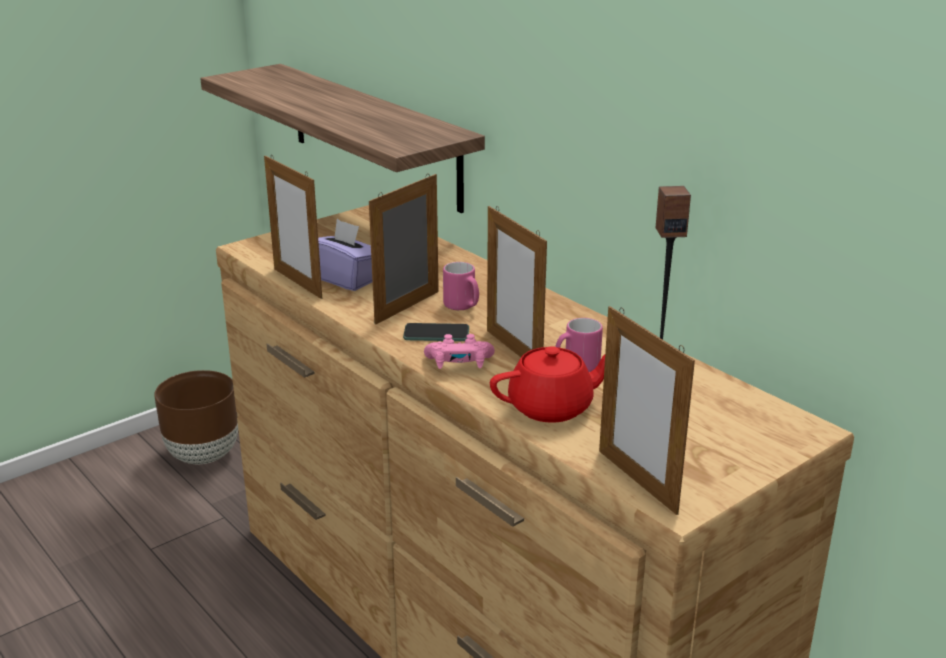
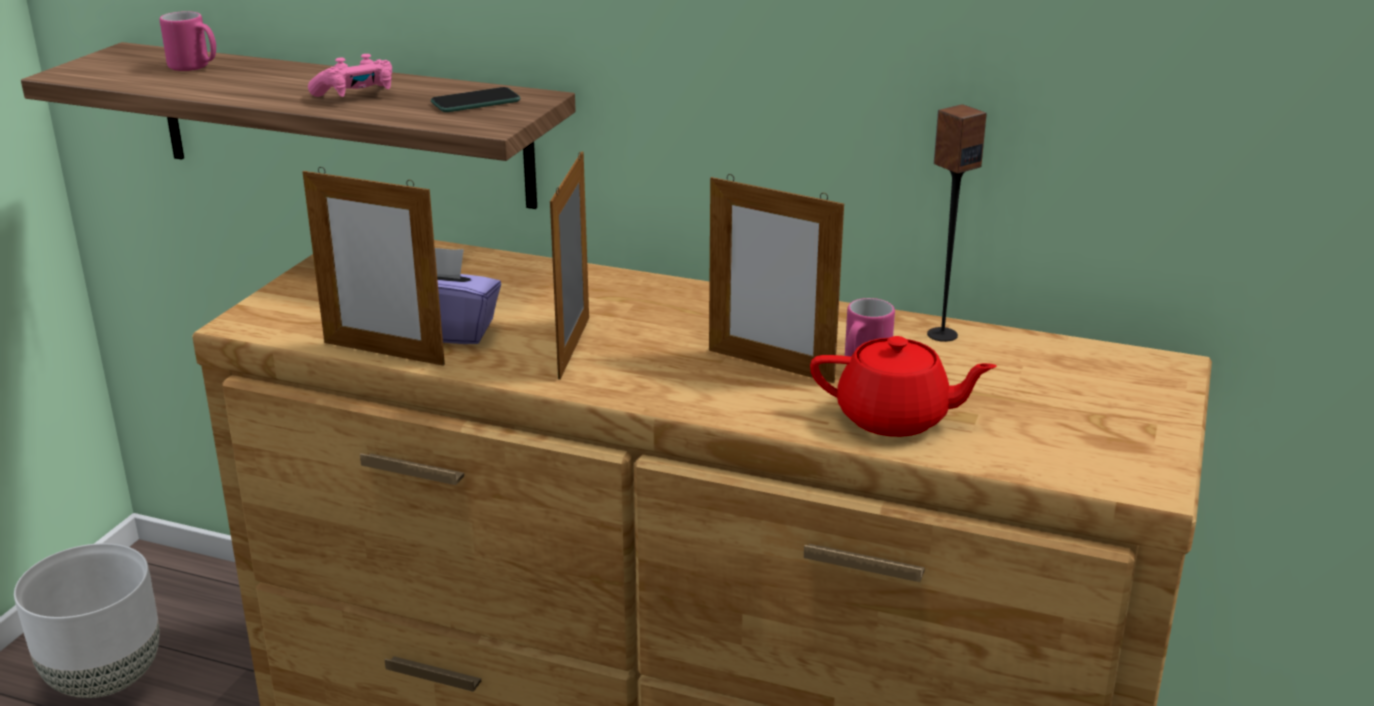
camera: 30 degrees left, 0 degrees up
(204, 455) = (106, 678): brown planter -> white planter
(436, 334) = (652, 370): phone -> phone (475, 102)
(459, 364) = (728, 400): pink game controller -> pink game controller (357, 95)
(463, 307) = (644, 329): pink mug -> pink mug (195, 68)
(552, 407) = (895, 418): red teapot -> red teapot turned 60 degrees clockwise
(637, 481) = (1081, 472): picture frame -> none

